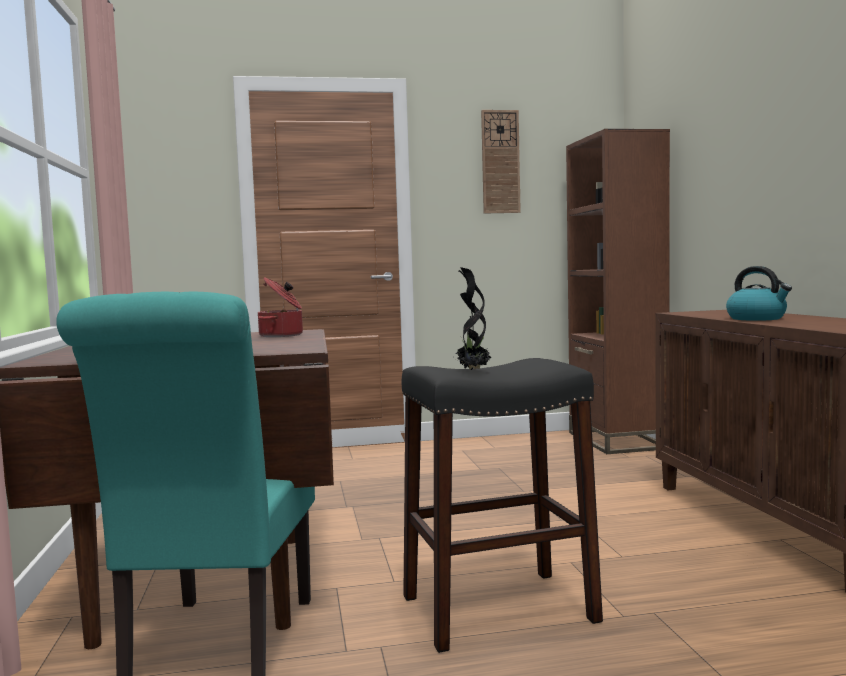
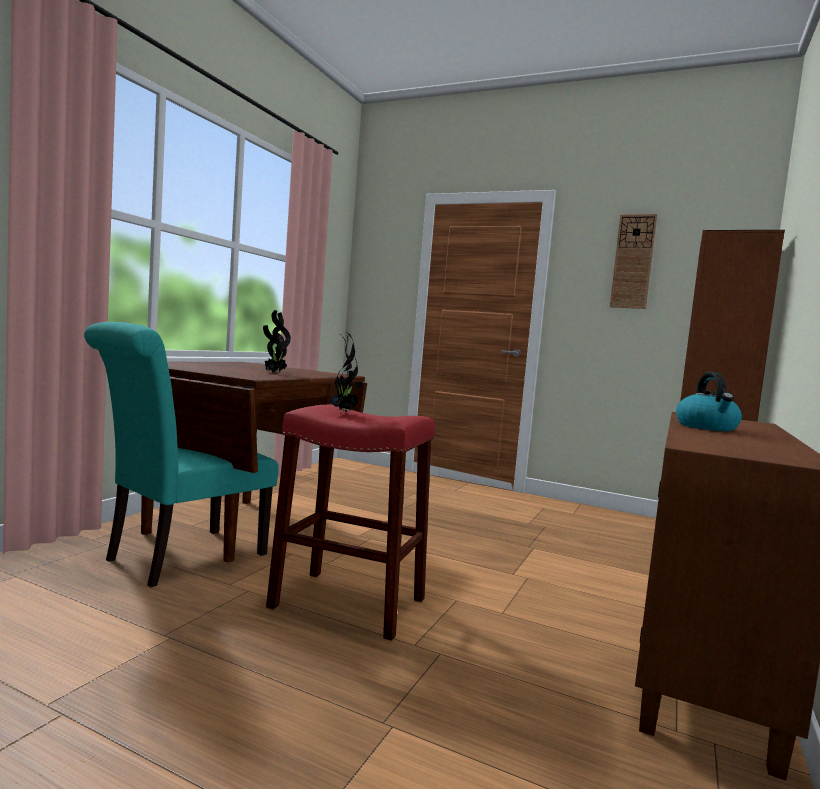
camera: 35 degrees right, 0 degrees up
(252, 342) = (274, 373): none -> potted plant
(282, 335) = (315, 374): cooking pot -> none
(498, 608) = (348, 603): black stool -> red stool

